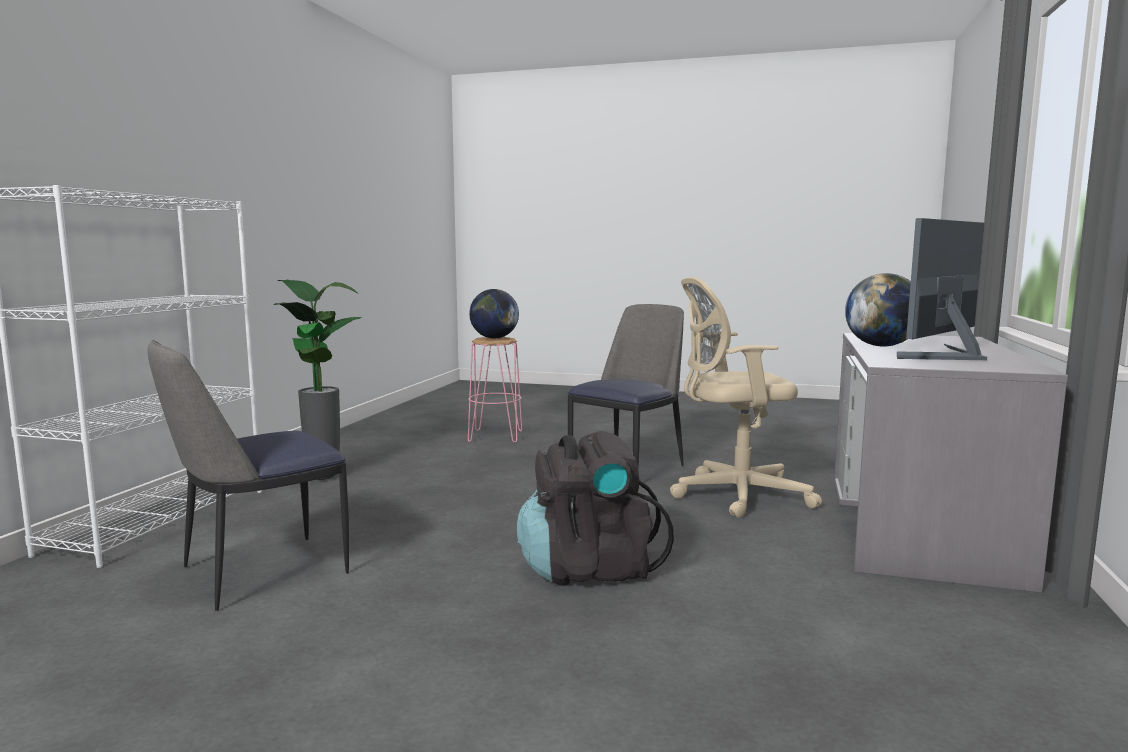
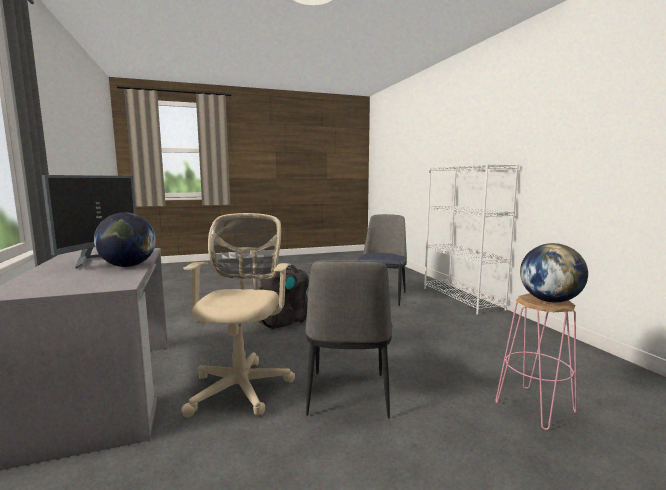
camera: 145 degrees right, 0 degrees up
(323, 478) = (484, 327): potted plant -> none
(734, 495) = (242, 386): beige office chair -> beige office chair turned 45 degrees counterclockwise

